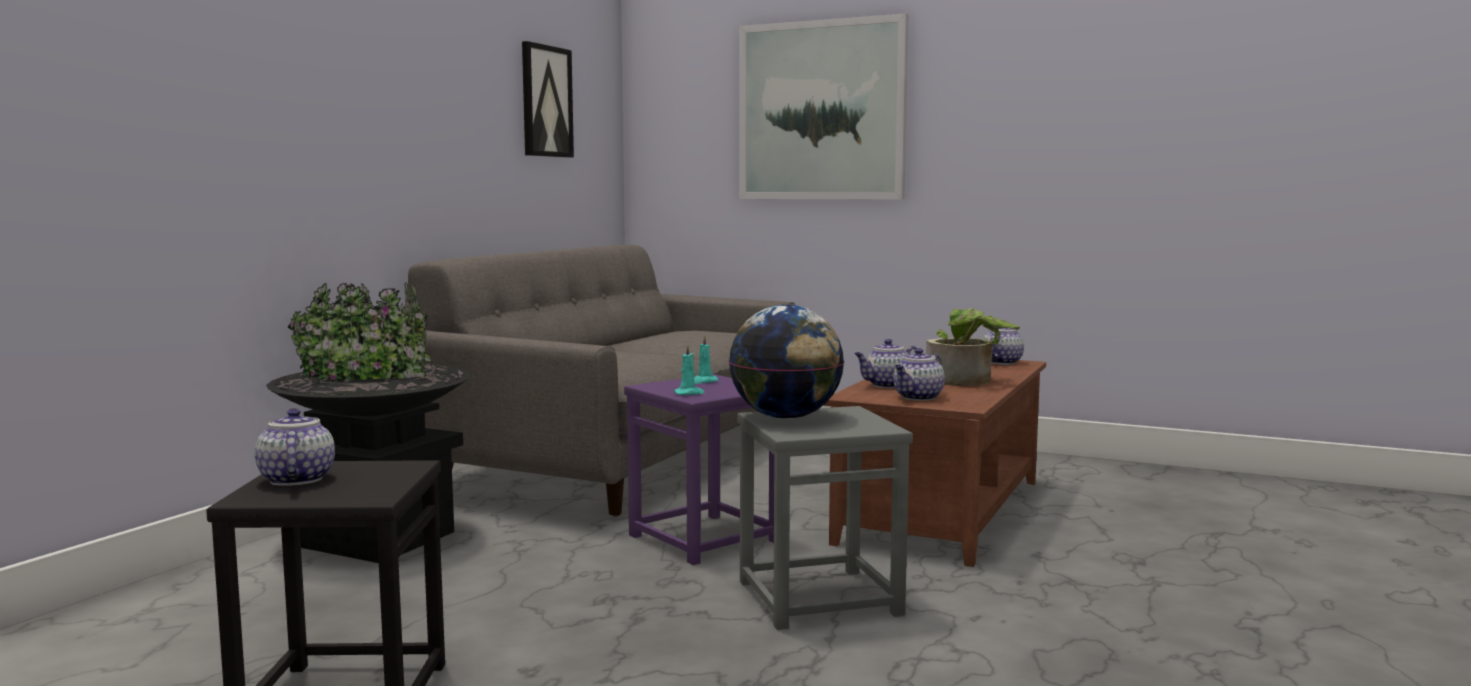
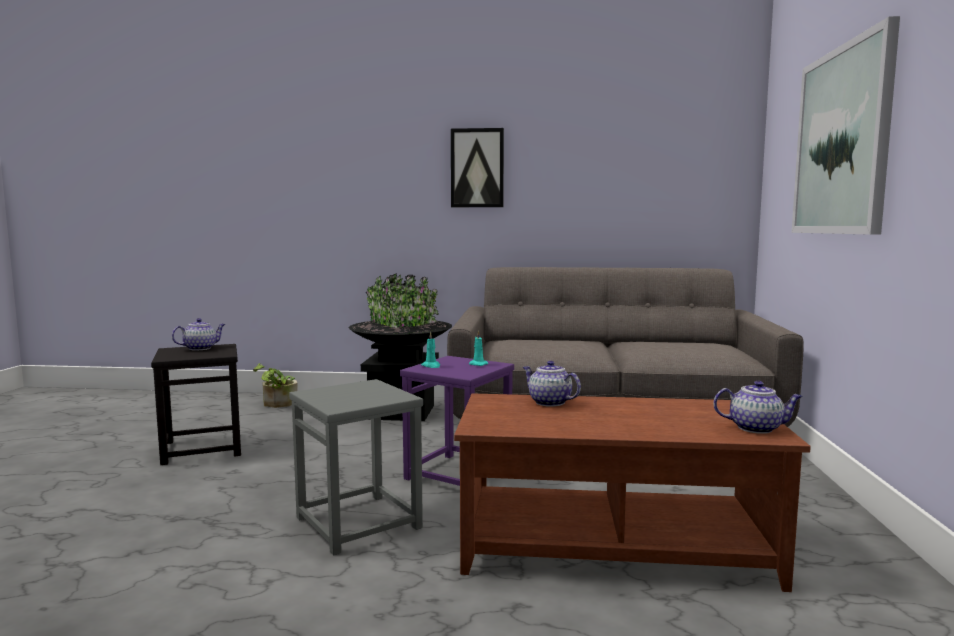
camera: 70 degrees right, 0 degrees up
(546, 101) = (649, 160): picture -> picture (477, 168)
(786, 417) = (363, 387): globe -> none
(918, 397) = (501, 413): teapot -> none
(966, 381) = (607, 422): potted plant -> potted plant (277, 404)

